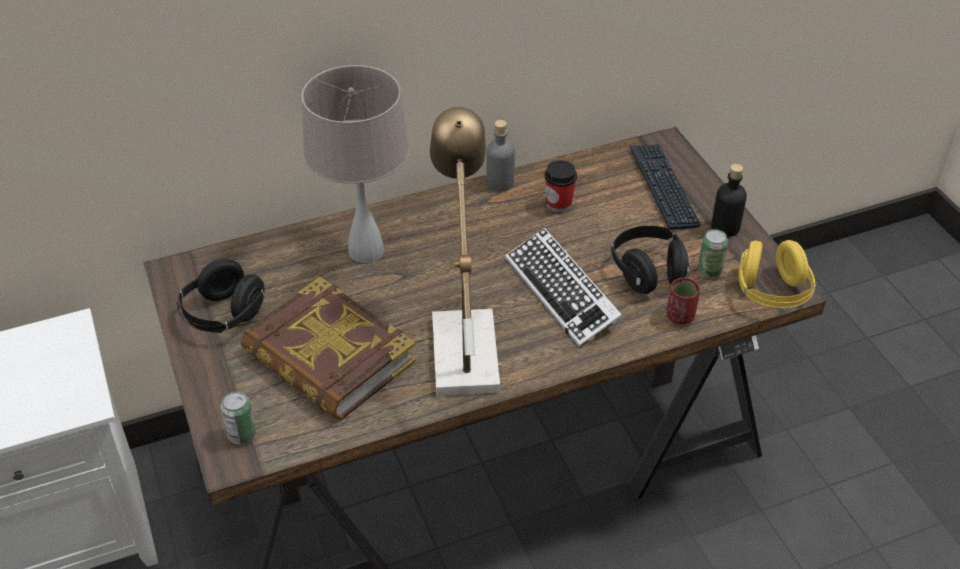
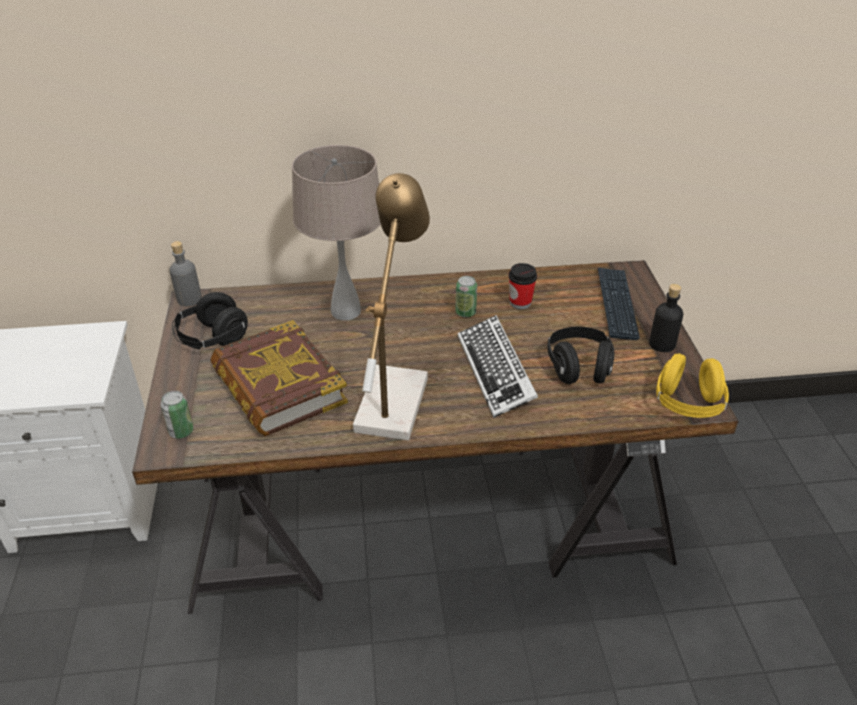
camera: 15 degrees right, 5 degrees down
(500, 182) = (477, 279): grey bottle -> grey bottle (189, 299)
(680, 316) = (595, 409): red cup -> none
(709, 271) = (635, 376): can -> can (465, 313)

